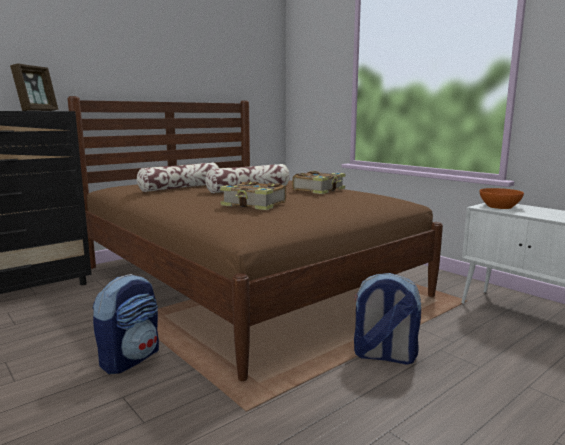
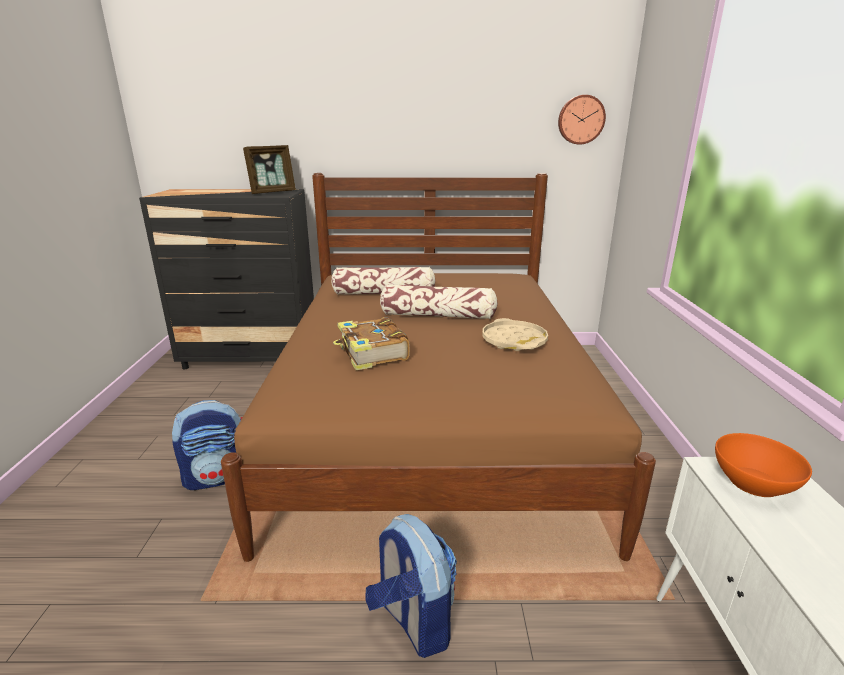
camera: 40 degrees right, 10 degrees up
(261, 65) = (580, 120): none -> wall clock
(319, 190) = (514, 341): book -> beige tray

